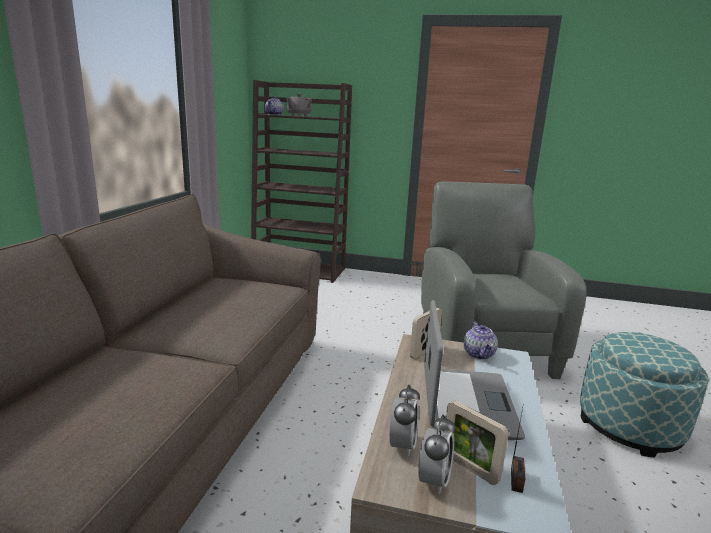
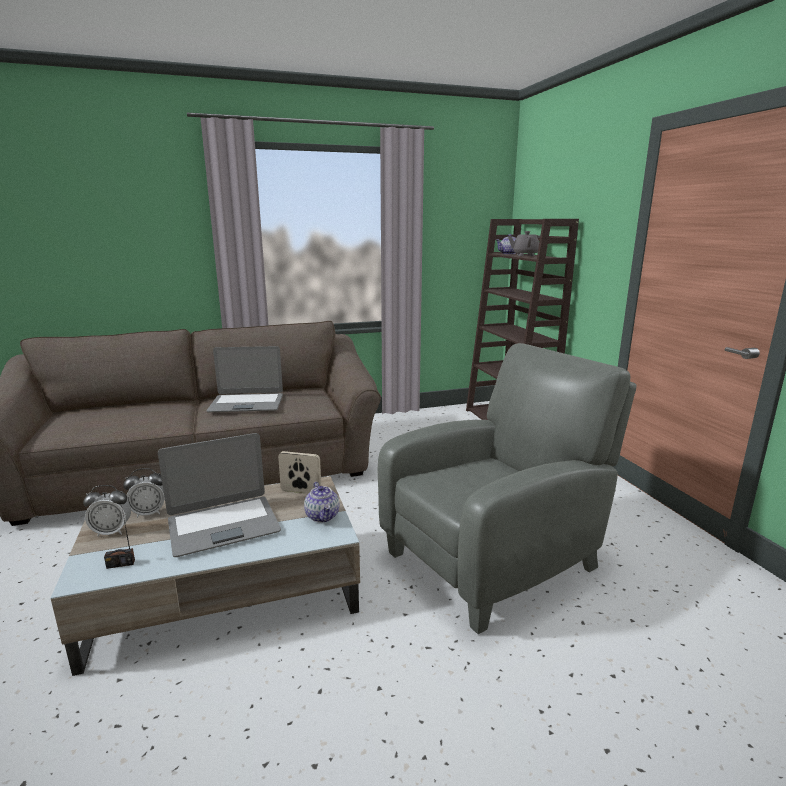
camera: 60 degrees right, 0 degrees up
(207, 314) = (246, 404): none -> laptop
(469, 468) = (130, 542): picture frame -> none
(479, 354) = (323, 516): teapot -> teapot turned 75 degrees counterclockwise
(629, 426) = (417, 715): ottoman -> none

